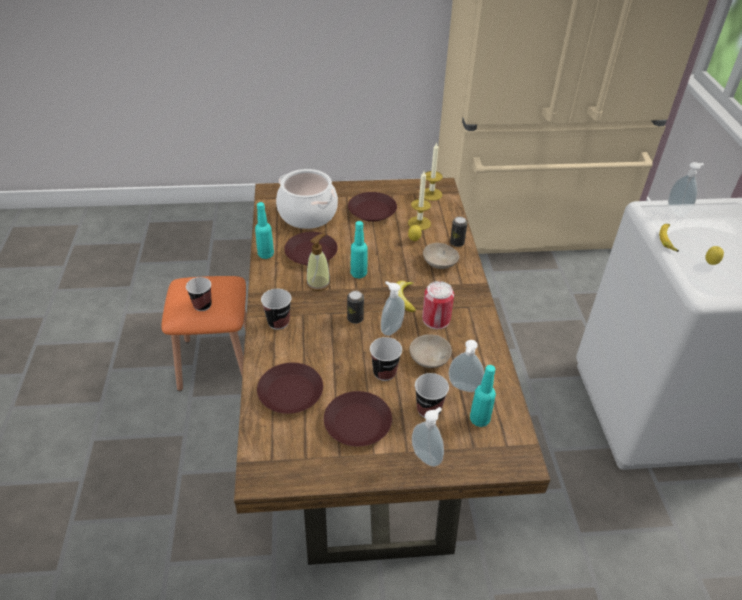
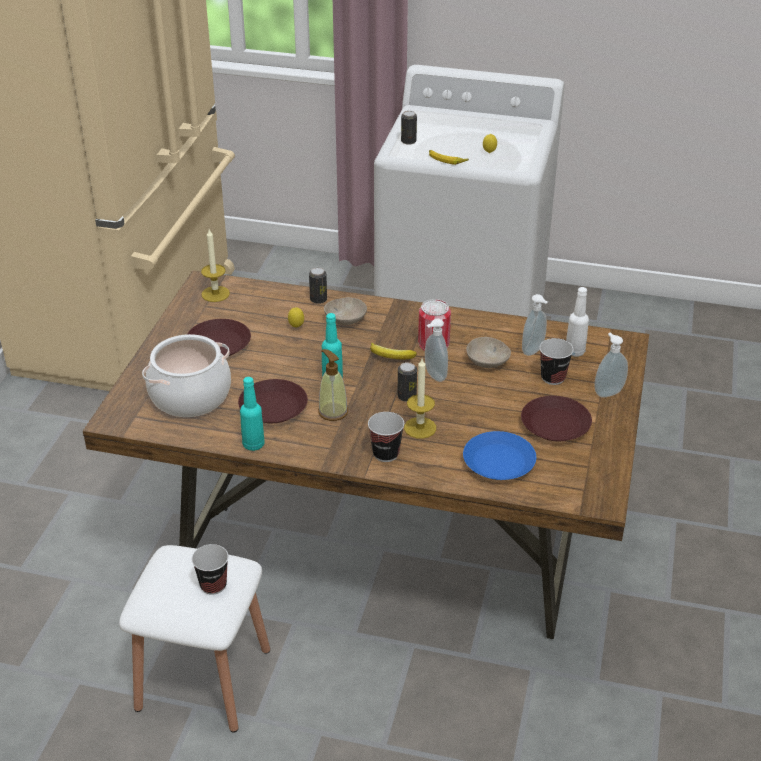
camera: 70 degrees left, 5 degrees down
(216, 362) = (203, 678): orange stool -> white stool
(291, 392) = (498, 461): brown plate -> blue plate
(384, 372) = (495, 393): cup -> none
(419, 223) = (266, 316): candle -> candle (420, 428)
(479, 419) = (574, 352): turquoise bottle -> white bottle
(677, 211) = (408, 141): soap dispenser -> can

